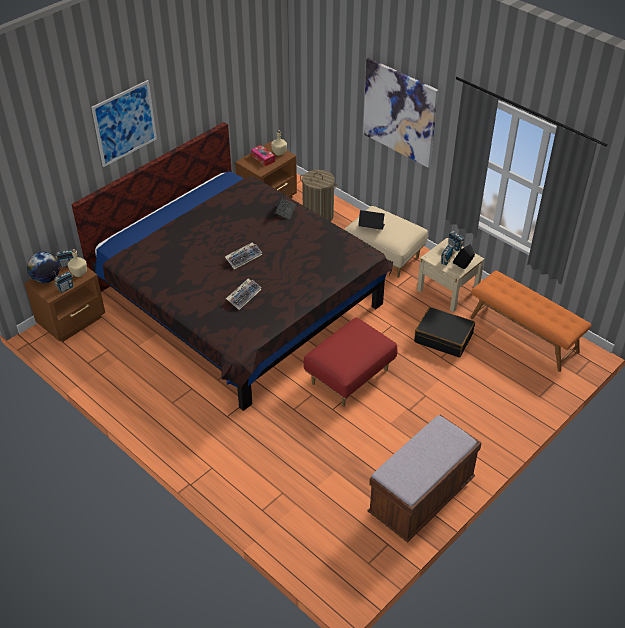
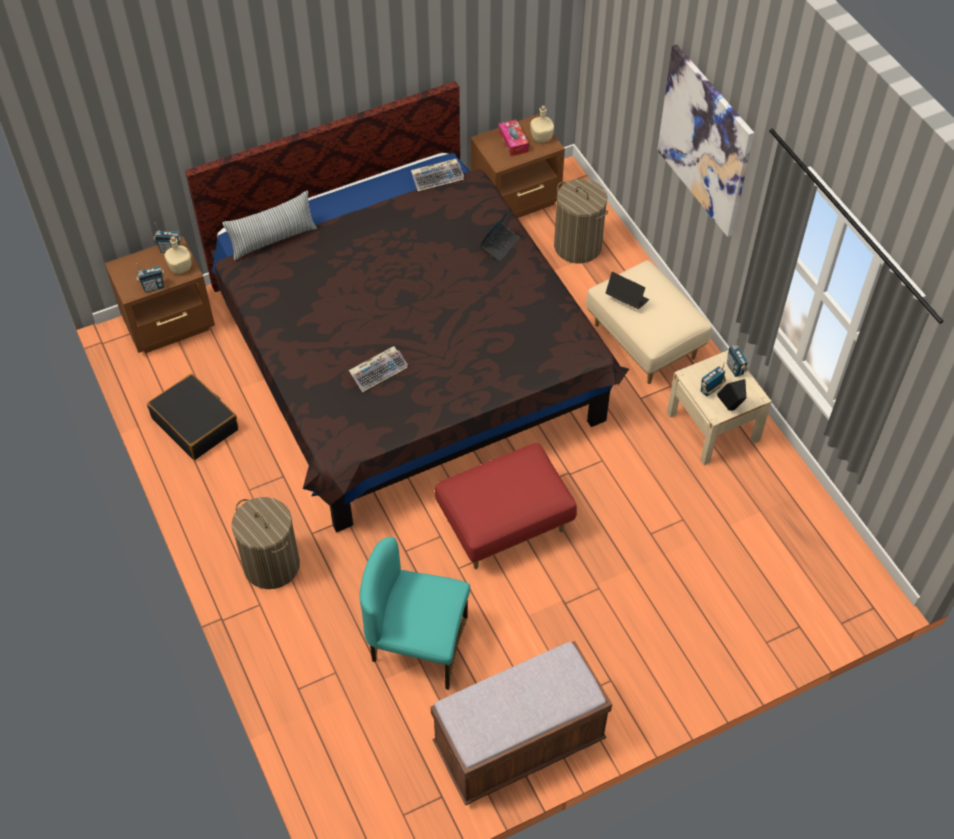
camera: 20 degrees right, 10 degrees up
(46, 279) = (135, 265): globe -> none
(125, 123) = (282, 70): picture -> none
(137, 241) = (273, 240): none -> pillow
(208, 442) = (271, 565): none -> laundry basket
(243, 257) = (406, 308): keyboard -> keyboard (438, 177)
(328, 460) = (418, 644): none -> turquoise chair
(443, 338) = (669, 503): black suitcase -> black suitcase (195, 424)
(524, 334) = (794, 534): orange bench -> none

